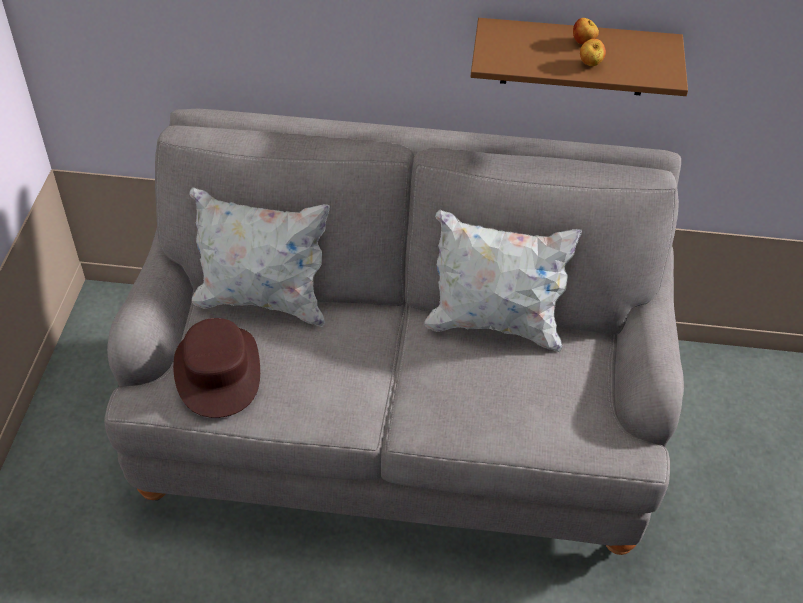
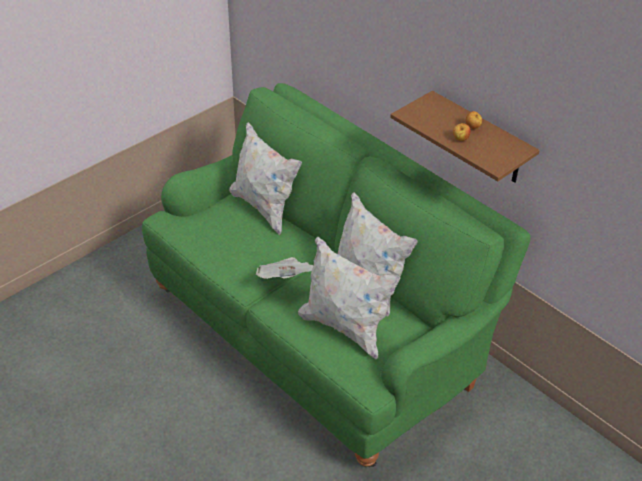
camera: 40 degrees right, 5 degrees down
(217, 371) = (207, 226): brown hat -> none
(394, 381) = (285, 279): none -> newspaper
(399, 423) = (320, 330): grey sofa -> green sofa
(531, 397) = (345, 328): none -> white pillow

